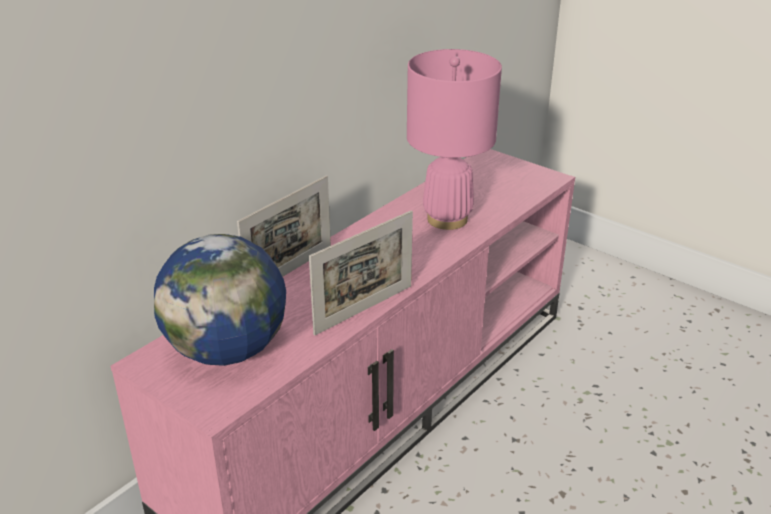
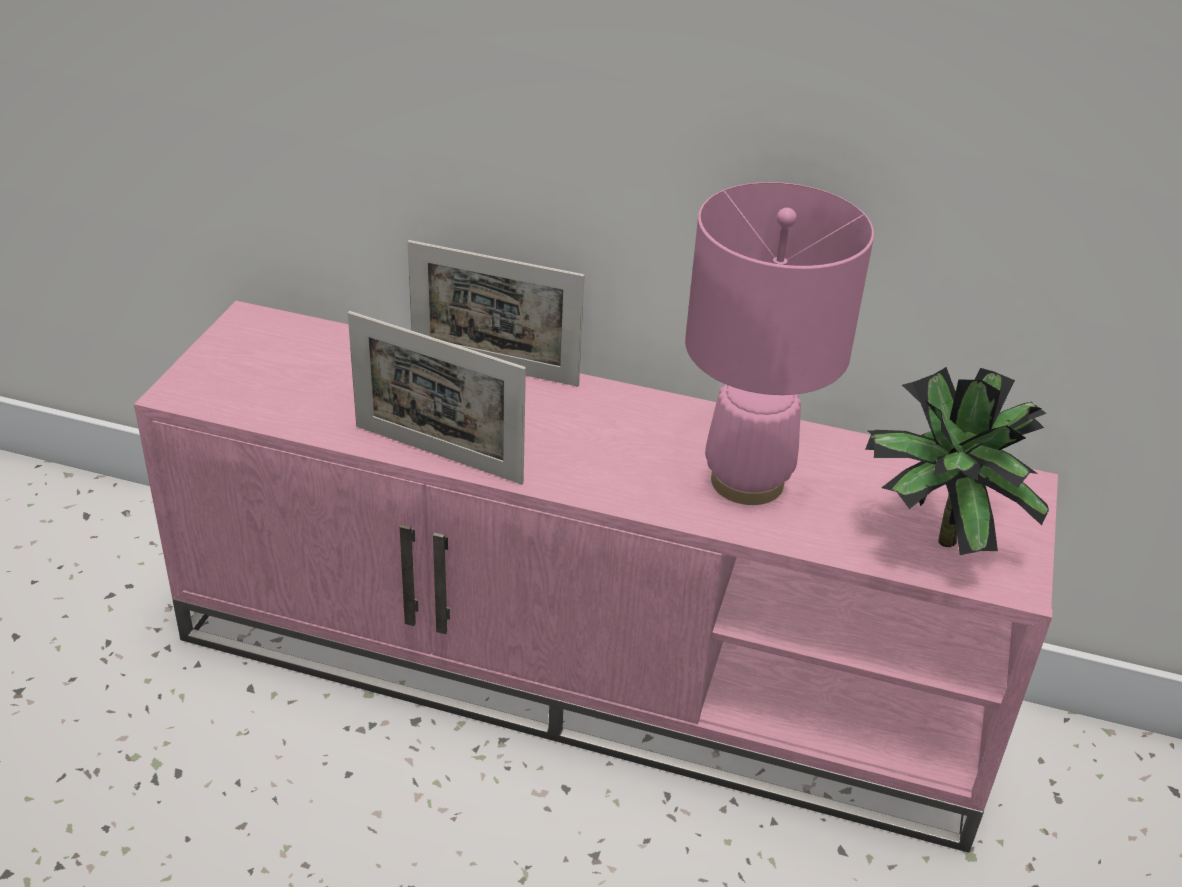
camera: 65 degrees right, 5 degrees up
(227, 350) = (295, 368): globe -> none
(513, 186) = (932, 538): none -> potted plant

